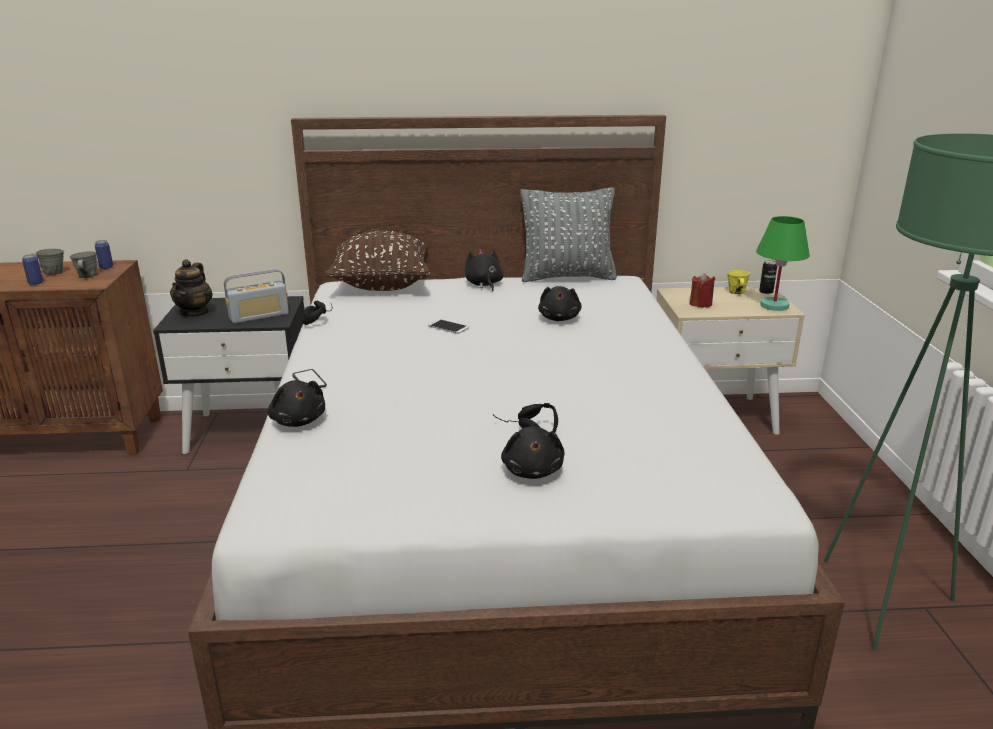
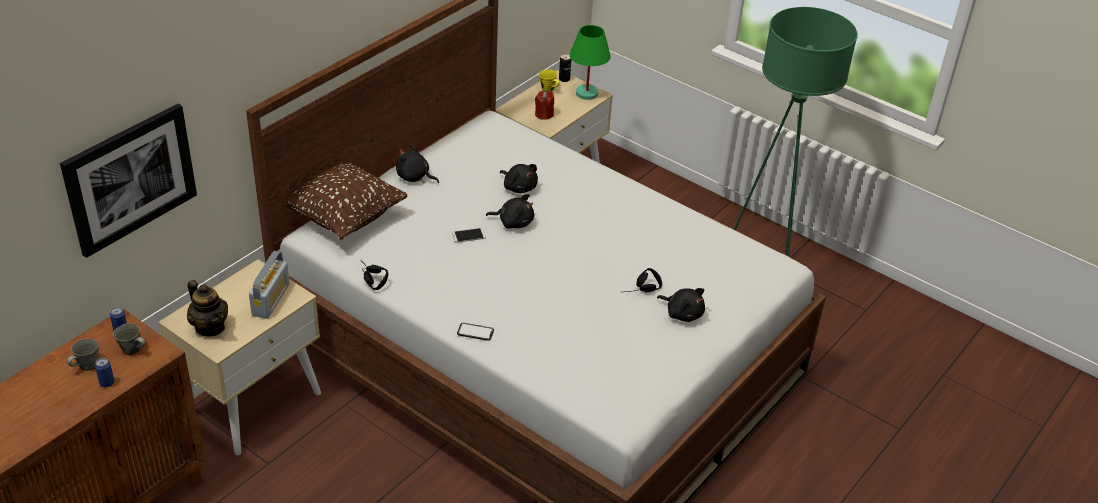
camera: 50 degrees left, 15 degrees up
(159, 132) = (130, 178): none -> picture
(250, 430) = (253, 402): black nightstand -> beige nightstand
(298, 420) = (524, 361): black plush toy -> black plush toy (513, 222)
(567, 277) = (454, 137): grey pillow -> none

